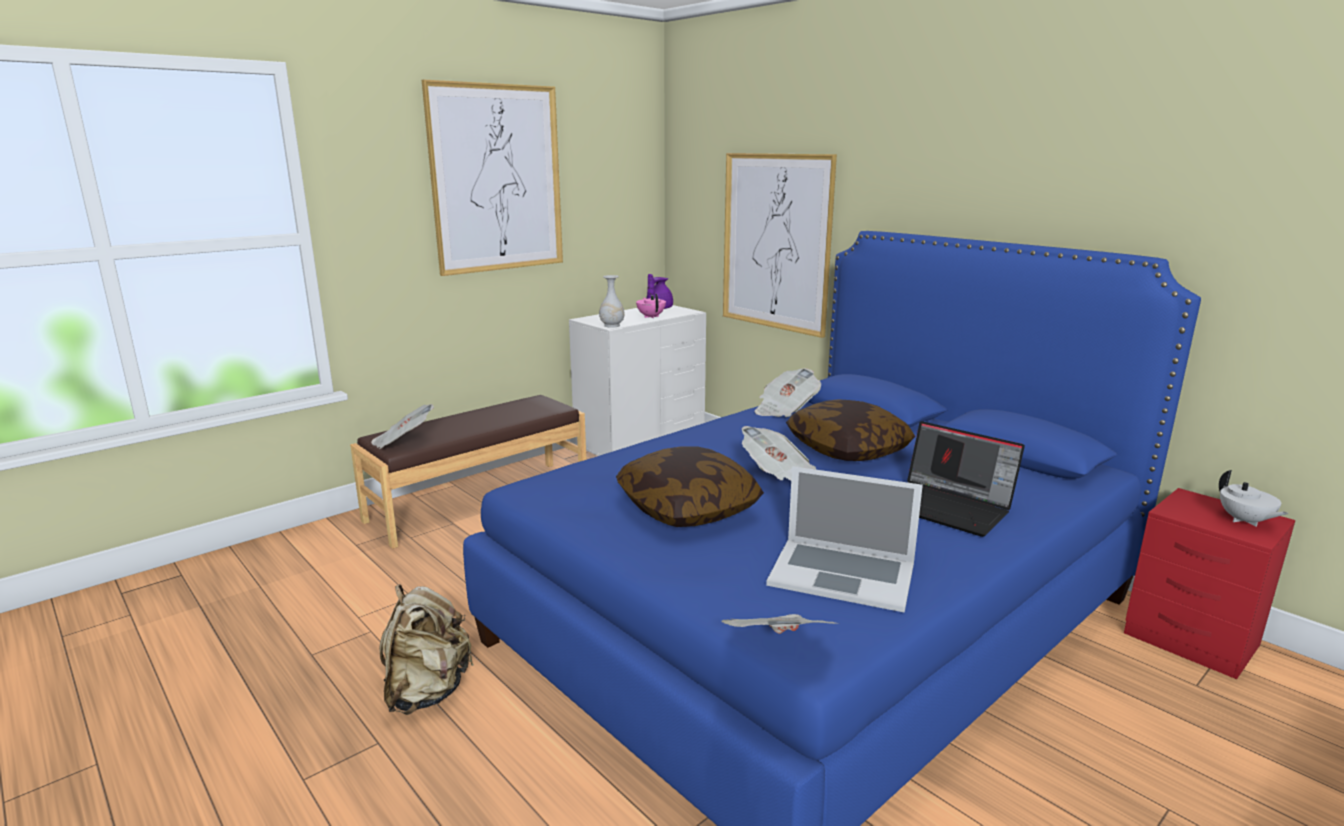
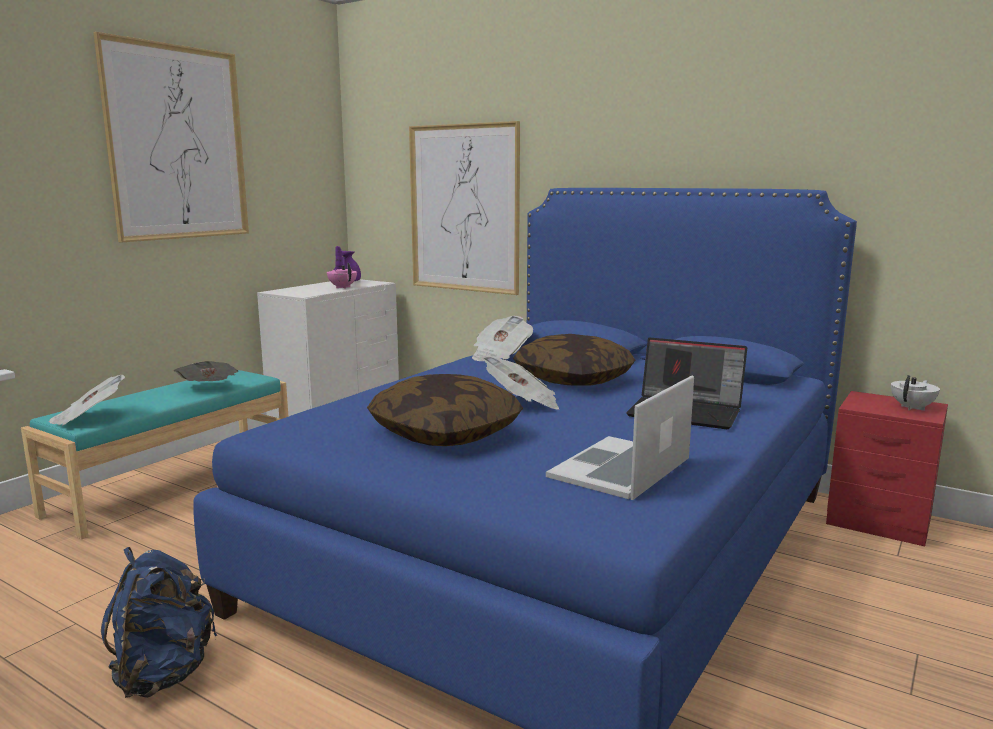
camera: 15 degrees left, 5 degrees down
(427, 692) = (163, 673): beige backpack -> blue backpack
(479, 501) = (174, 484): brown bench -> turquoise bench
(611, 325) = (306, 294): white vase -> none
(778, 649) = (594, 531): newspaper -> newspaper (209, 388)
(842, 574) = (621, 468): laptop -> laptop turned 120 degrees clockwise
(1244, 521) = (912, 408): white teapot -> white teapot turned 105 degrees counterclockwise

